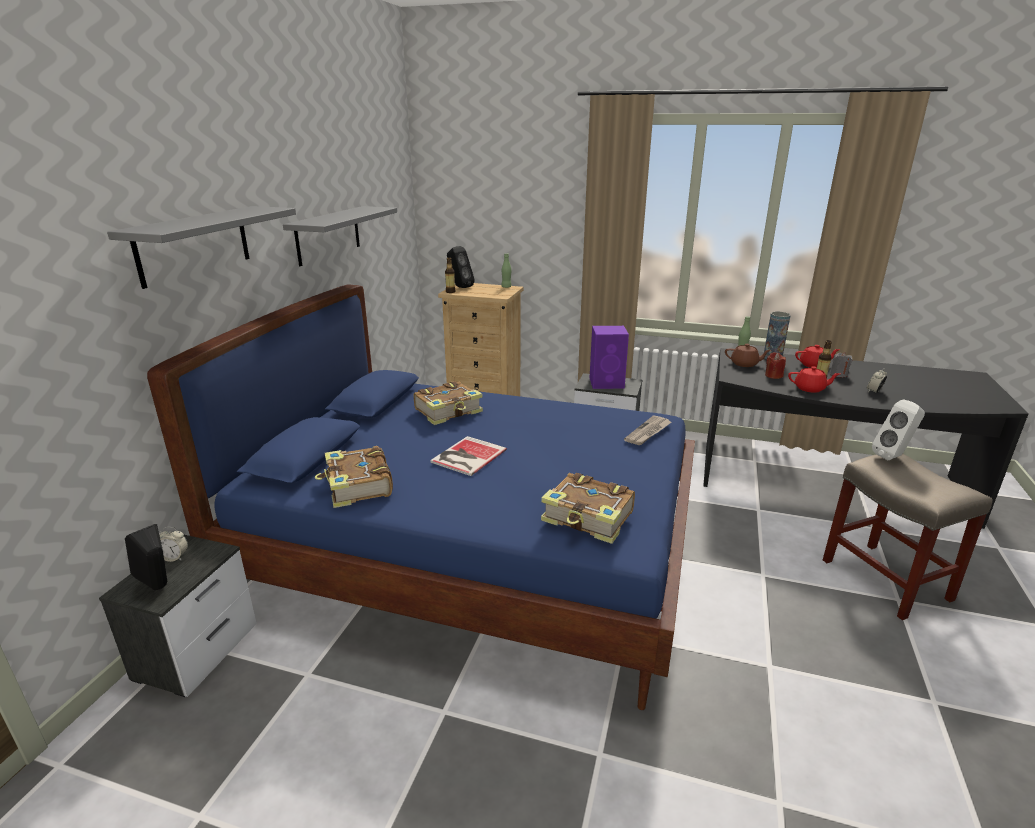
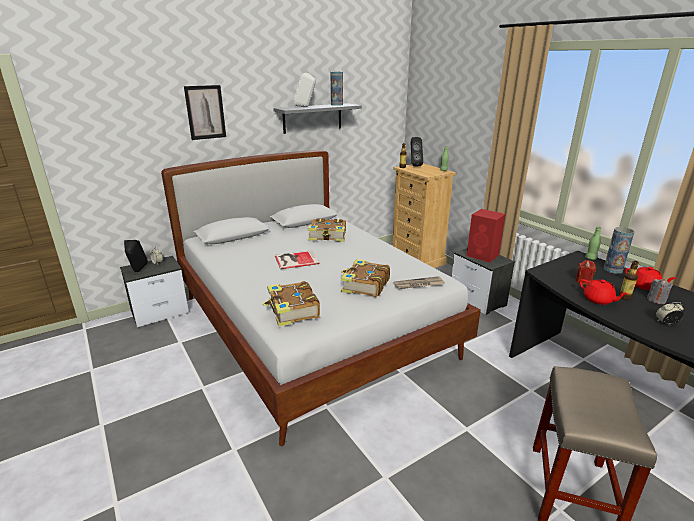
camera: 40 degrees right, 0 degrees up
(194, 245) = (205, 112): grey shelf -> picture
(357, 486) = (229, 255): book -> book (364, 285)
(360, 209) = (337, 104): none -> vase
(474, 551) = (311, 326): blue bed -> white bed
(607, 383) = (483, 255): purple speaker -> red speaker
(745, 364) = (574, 266): brown teapot -> none
(893, 456) = (604, 378): white speaker -> white speaker (305, 107)

